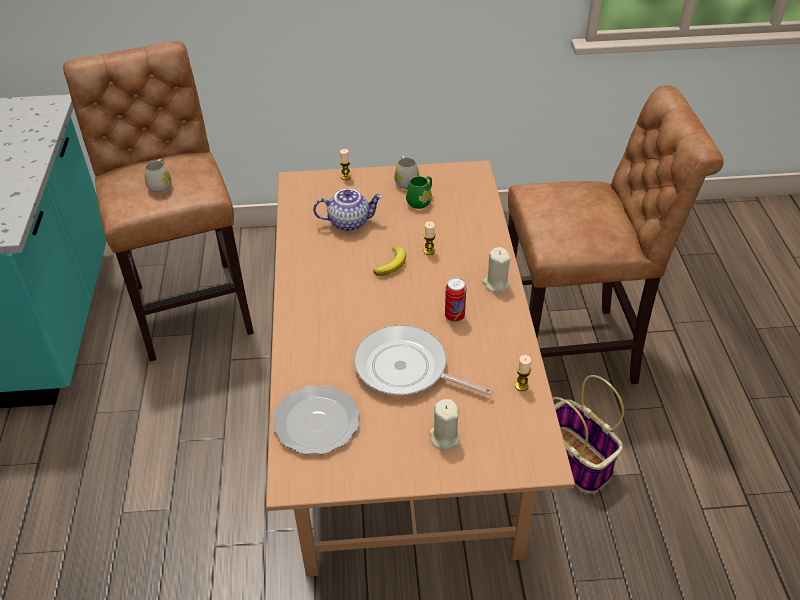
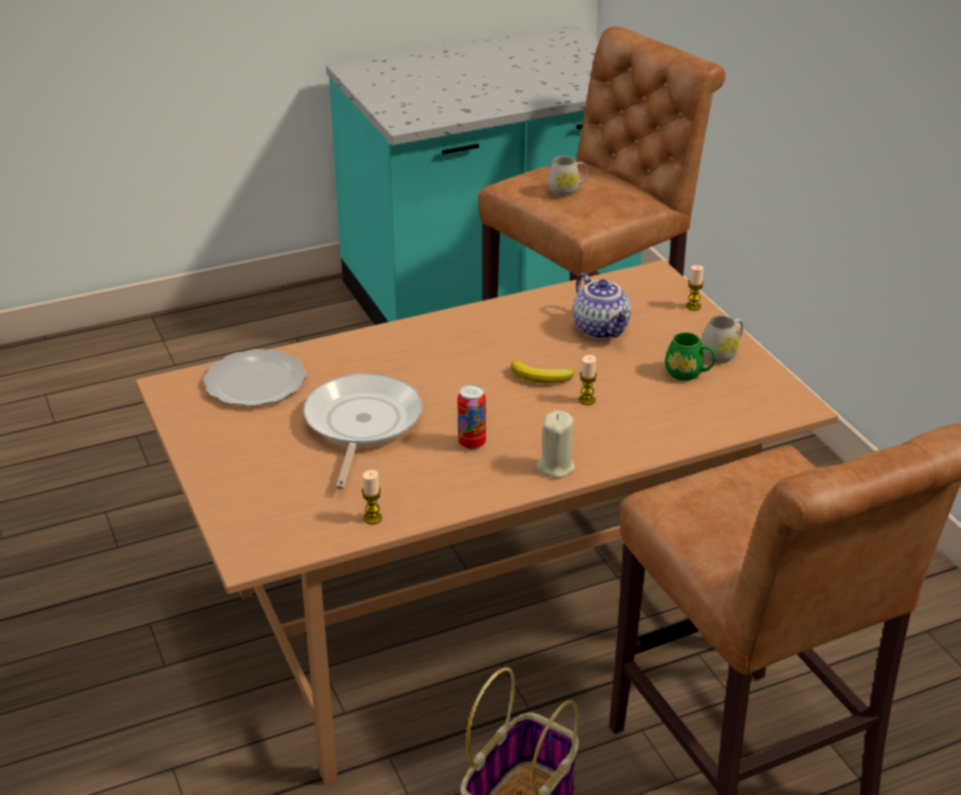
camera: 70 degrees right, 10 degrees down
(444, 437) = (264, 472): beige candle -> none

